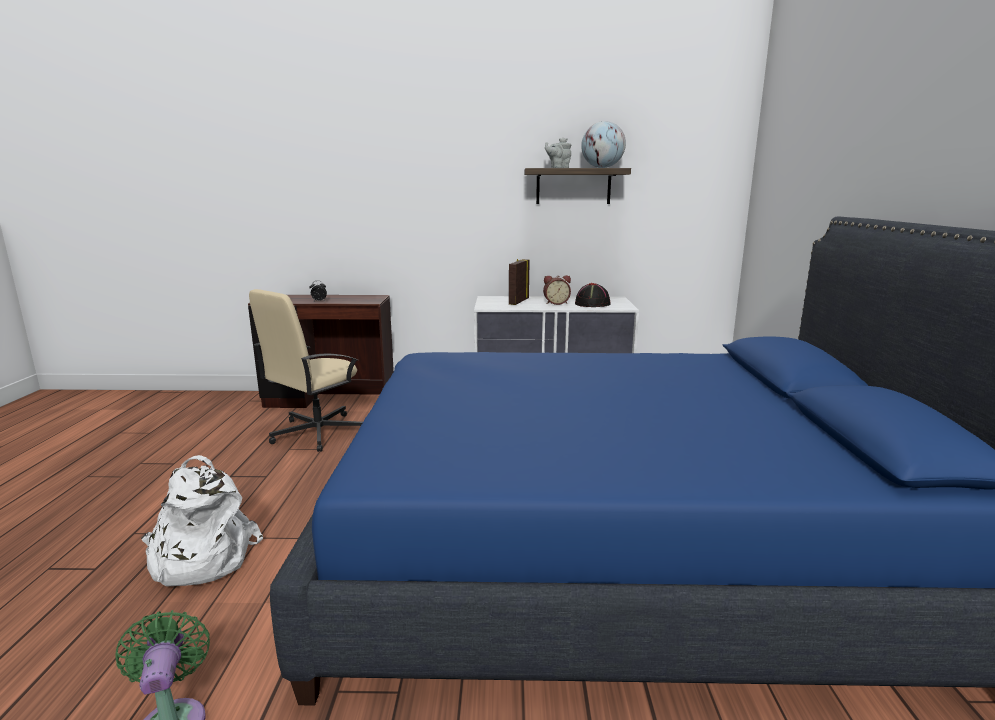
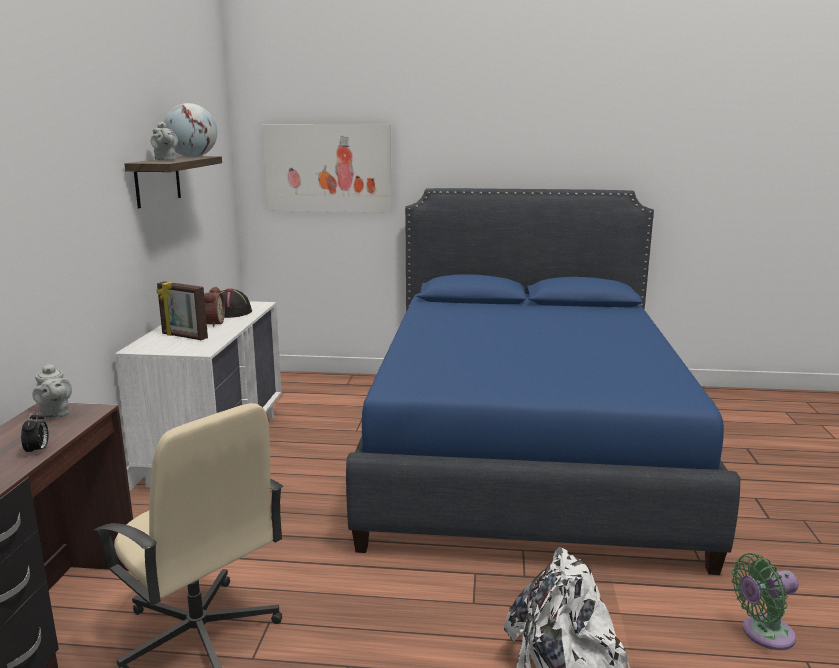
camera: 85 degrees left, 0 degrees up
(368, 298) = (55, 414): none -> grey teapot
(794, 188) = (328, 168): none -> picture

